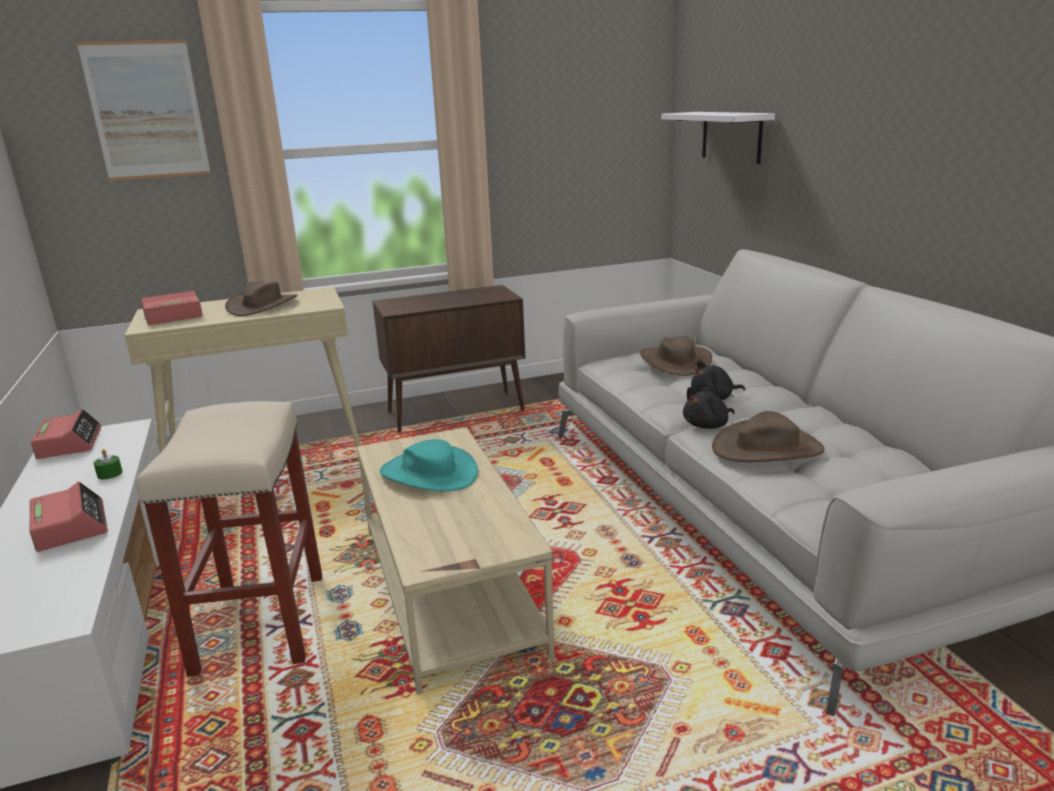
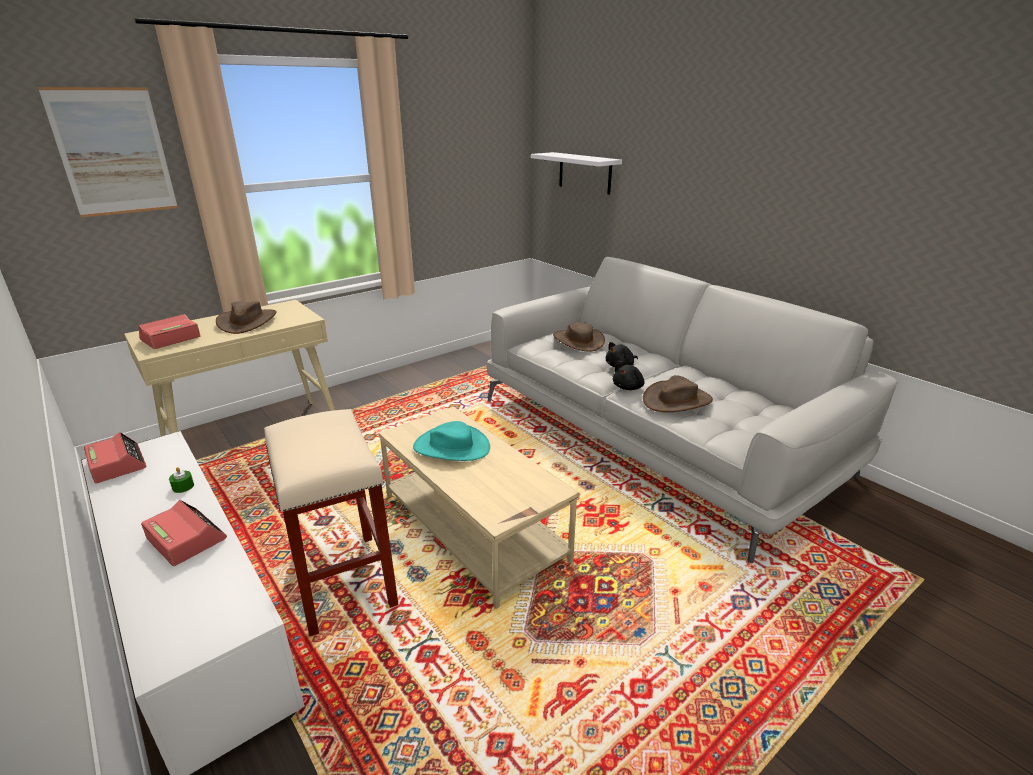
camera: 20 degrees left, 5 degrees up
(457, 411) = (398, 388): brown cabinet -> none

